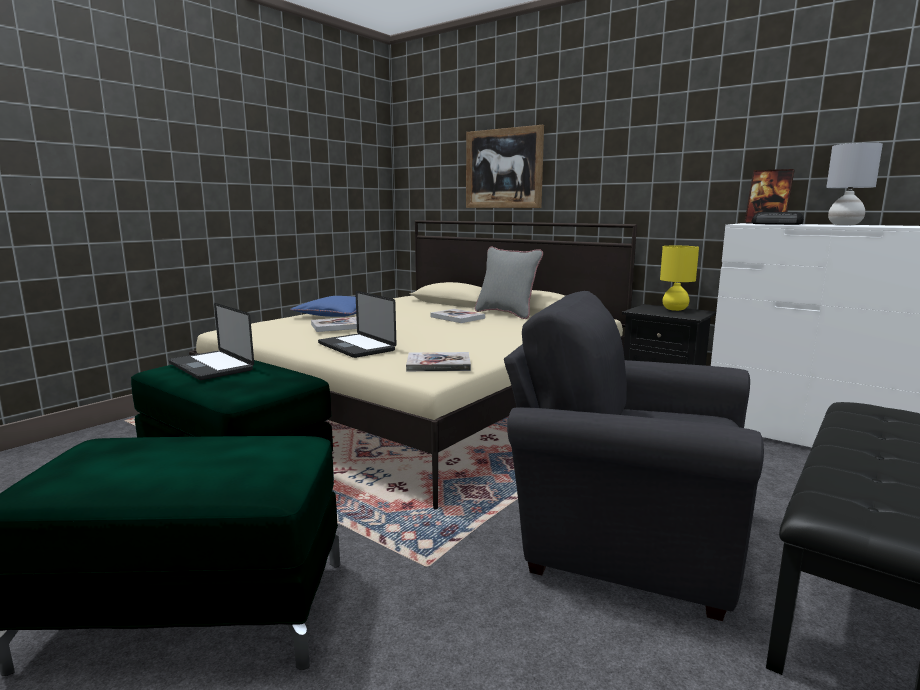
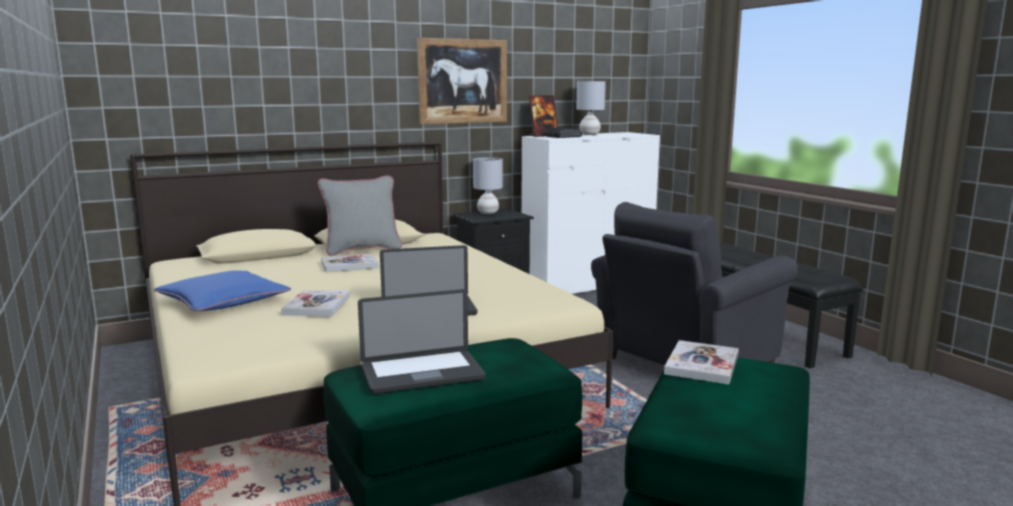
camera: 65 degrees left, 0 degrees up
(438, 364) = (532, 294): book -> book (702, 364)
(503, 168) = (278, 84): picture -> picture (463, 81)
(675, 309) = (488, 213): yellow table lamp -> grey table lamp

